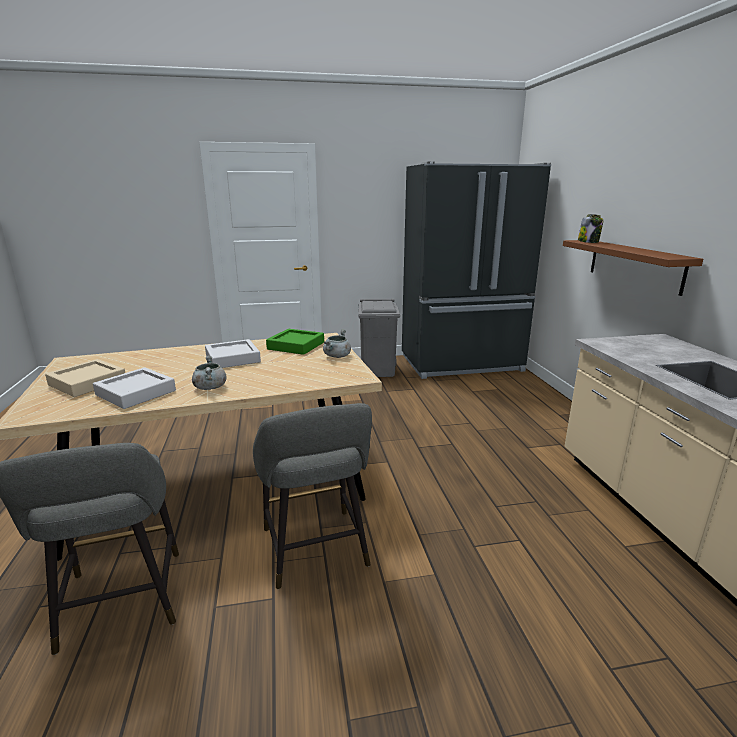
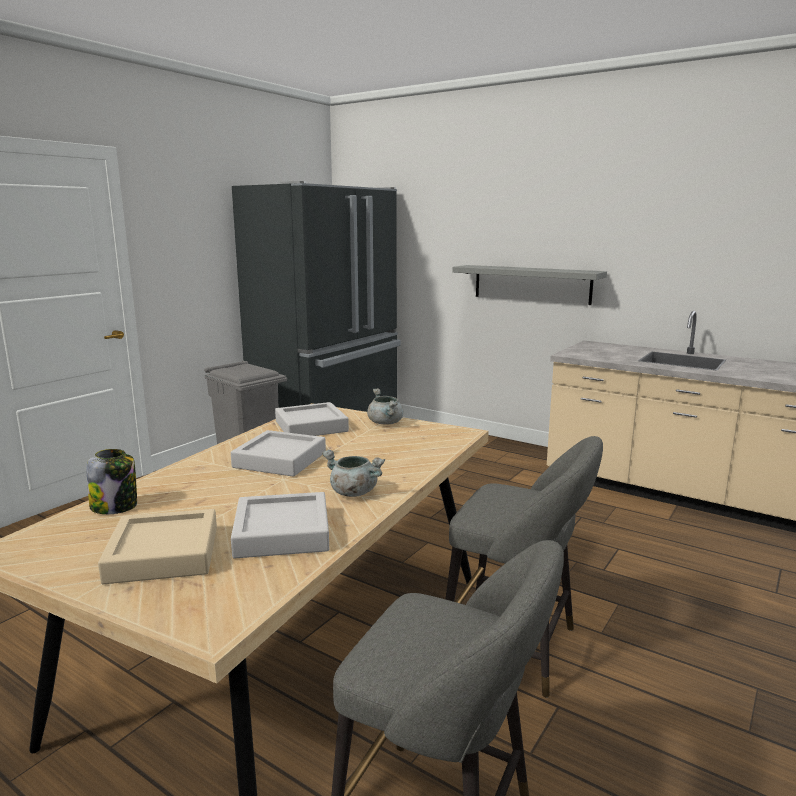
camera: 45 degrees left, 5 degrees down
(296, 346) = (311, 426): green tray -> grey tray
(588, 242) = (479, 266): jar -> jar (115, 506)
(634, 265) = (531, 284): brown shelf -> grey shelf

